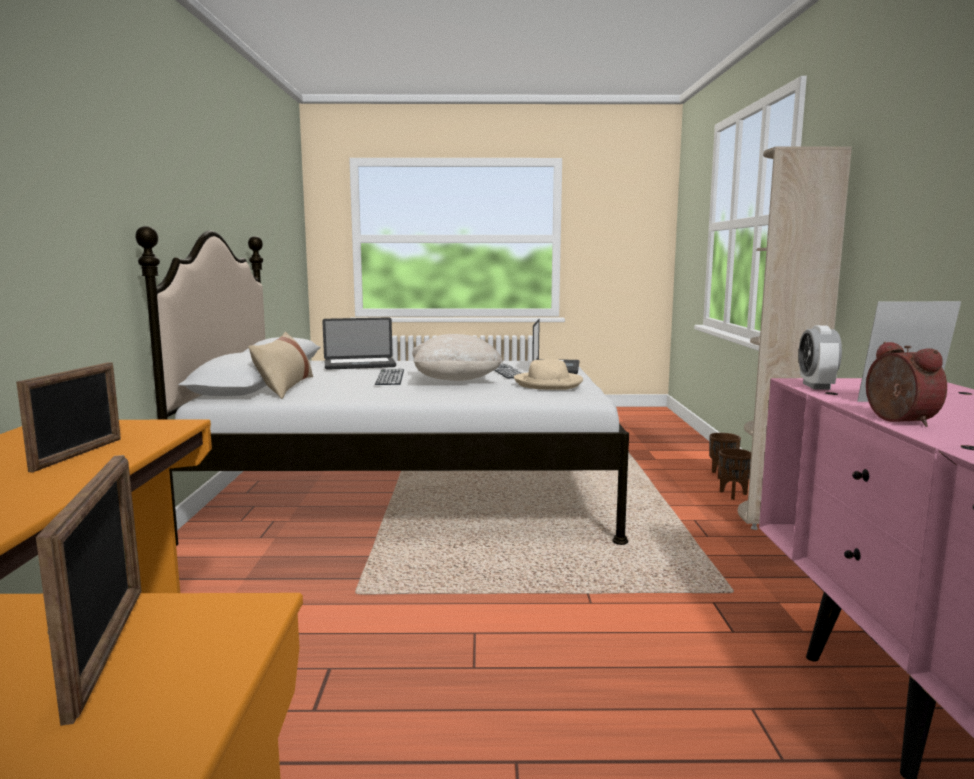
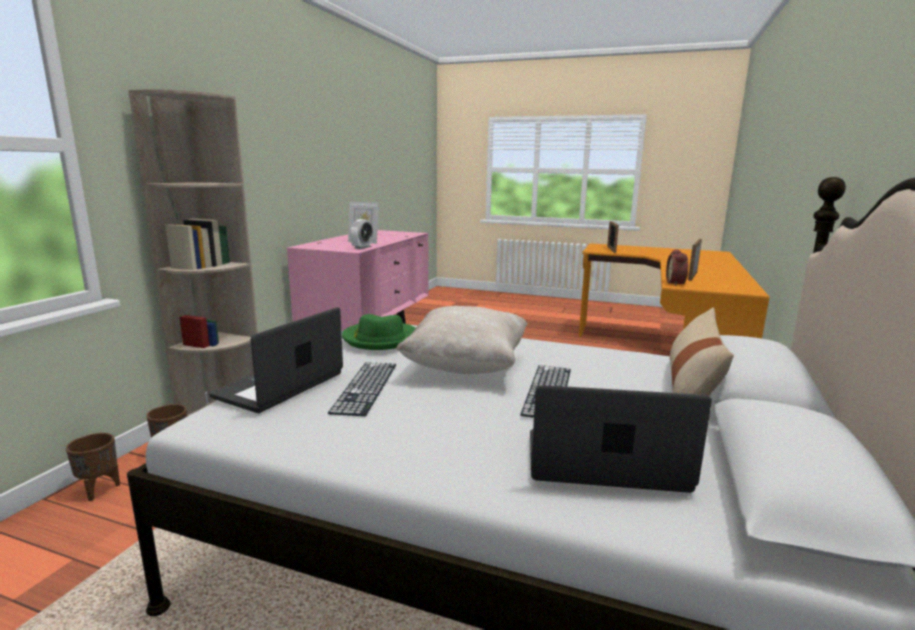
camera: 160 degrees left, 5 degrees up
(549, 384) = (379, 338): beige hat -> green hat
(896, 420) = (394, 240): alarm clock -> alarm clock (677, 283)

